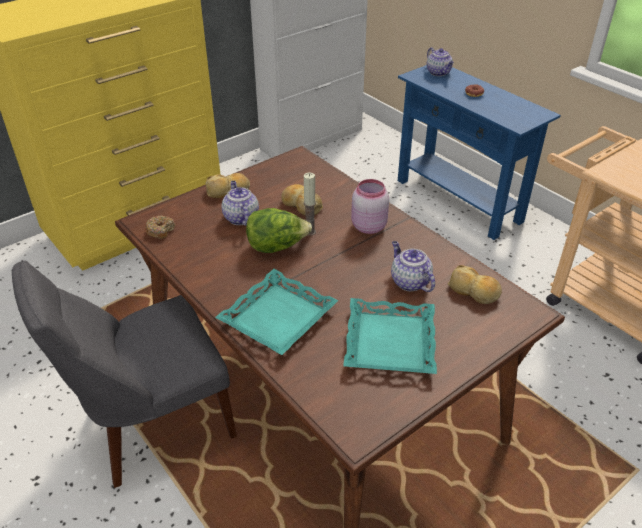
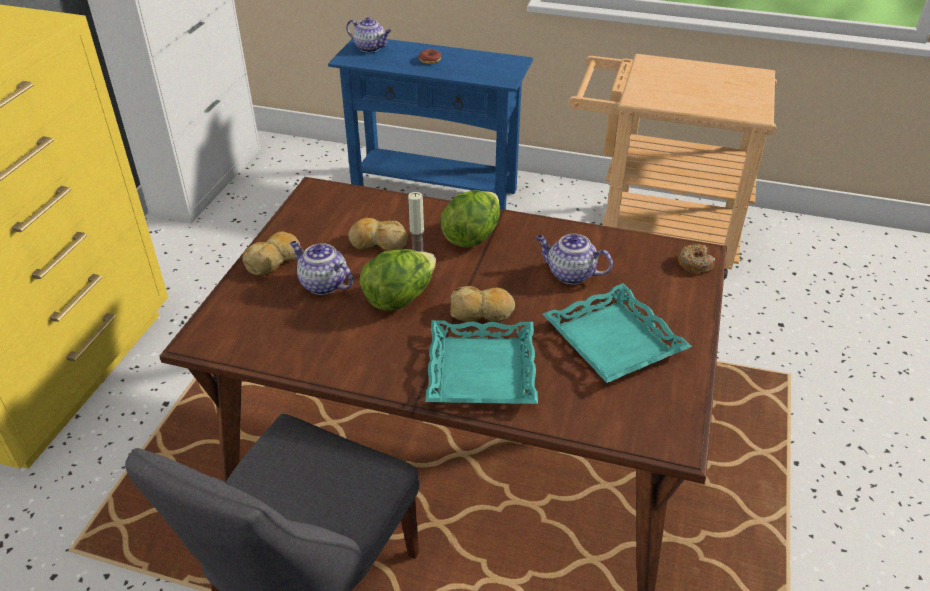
camera: 35 degrees left, 0 degrees up
(160, 230) = (238, 340): donut -> donut (695, 264)
(367, 226) = (472, 236): pink jar -> lettuce
(474, 291) = (635, 257): bread -> bread (482, 312)

